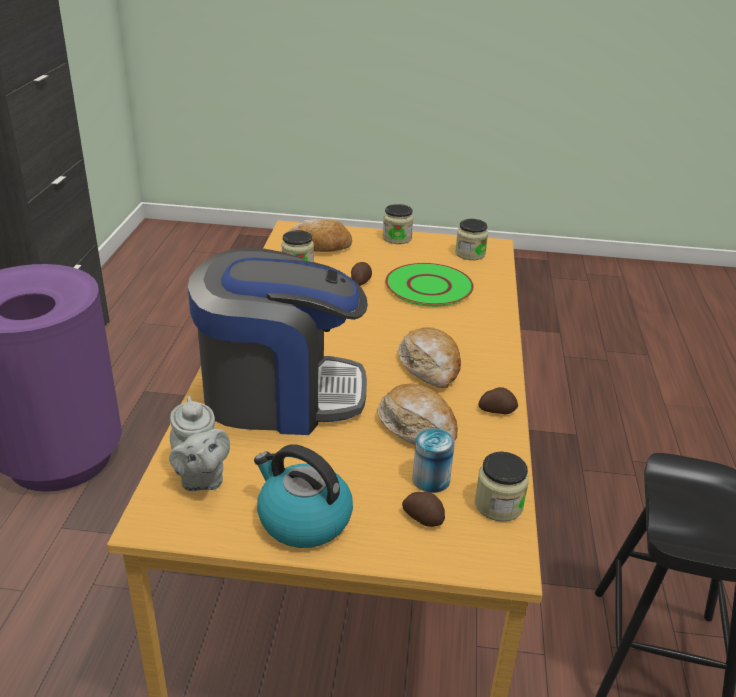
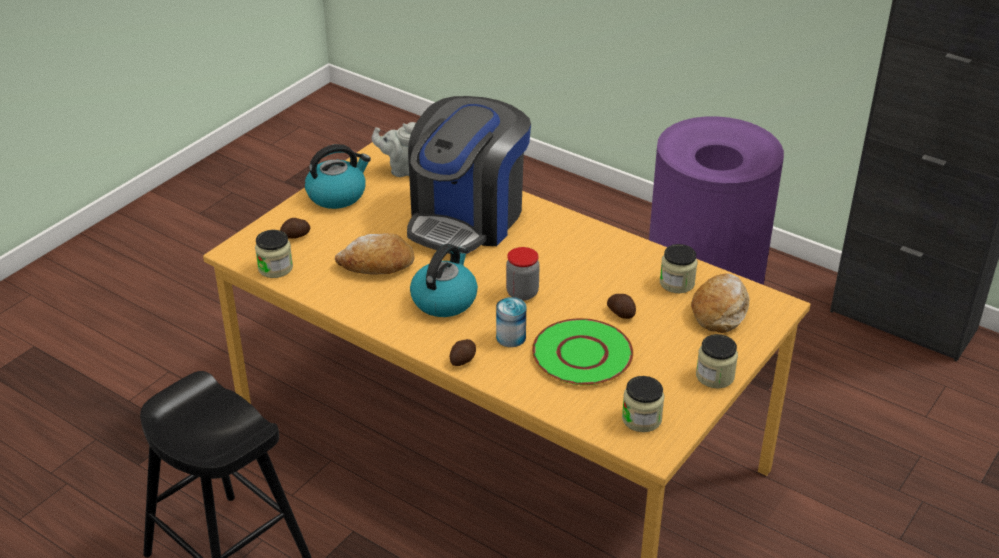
camera: 120 degrees right, 5 degrees up
(379, 330) = (522, 293): none -> jar
(430, 367) = (444, 299): bread -> kettle
(431, 479) = (323, 251): can -> can (511, 337)
(497, 410) = (362, 310): potato -> potato (463, 359)

